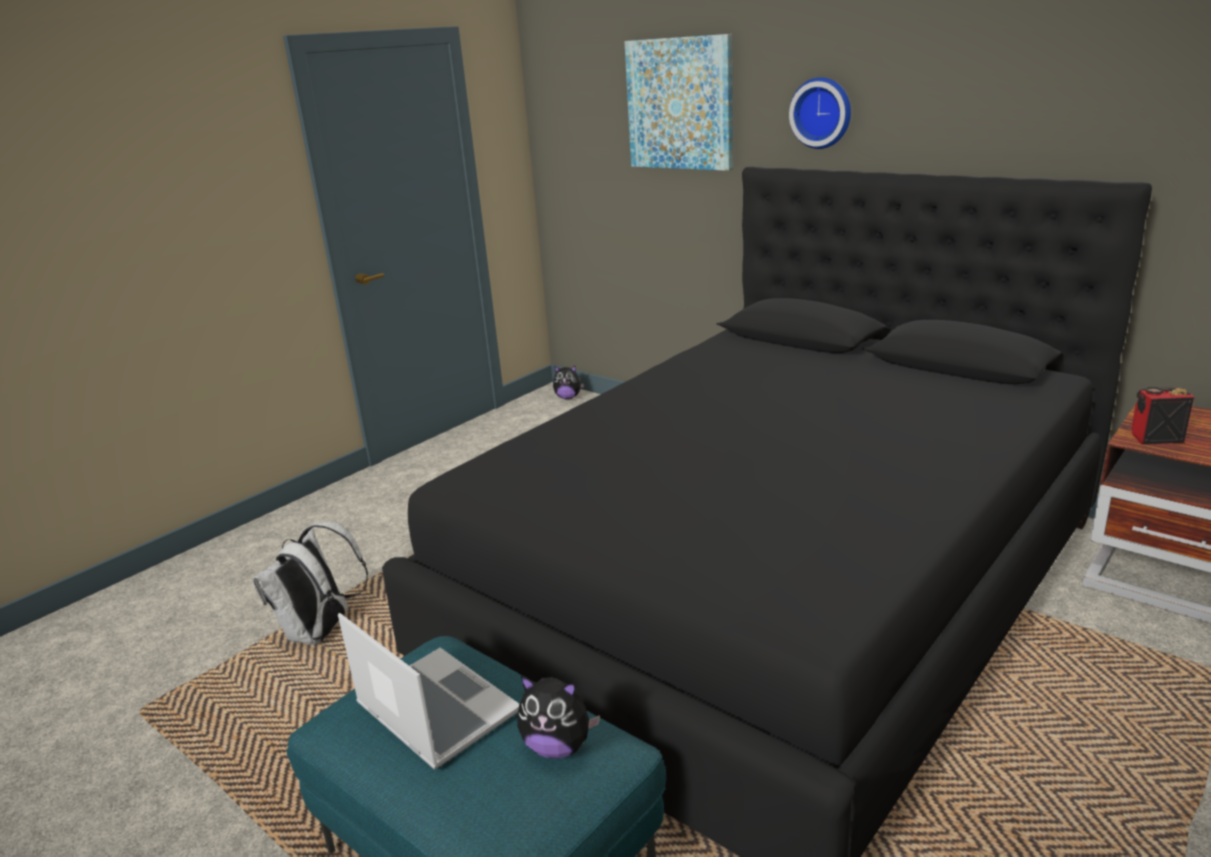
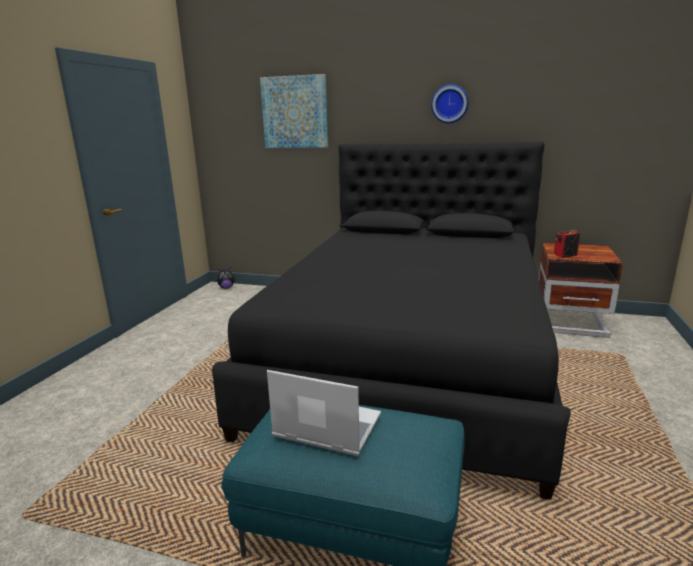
camera: 25 degrees left, 5 degrees down
(321, 632) = (144, 434): white backpack -> none
(558, 746) = (414, 428): plush toy -> none
(822, 112) = (378, 115): wall clock -> wall clock (450, 104)

